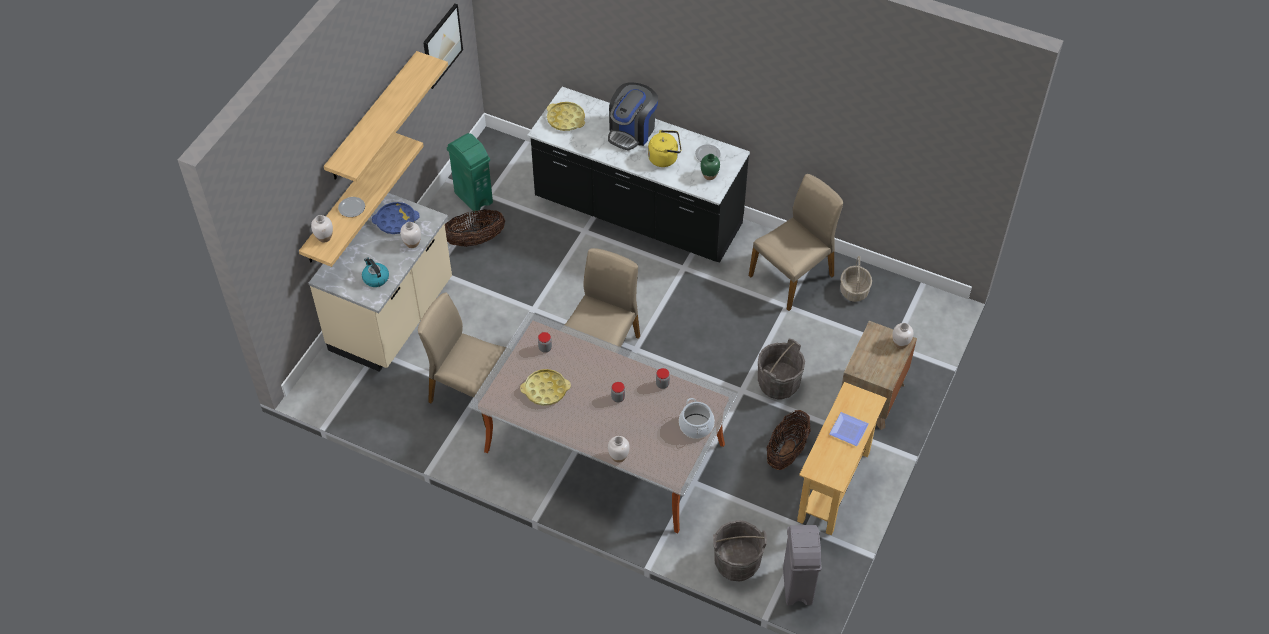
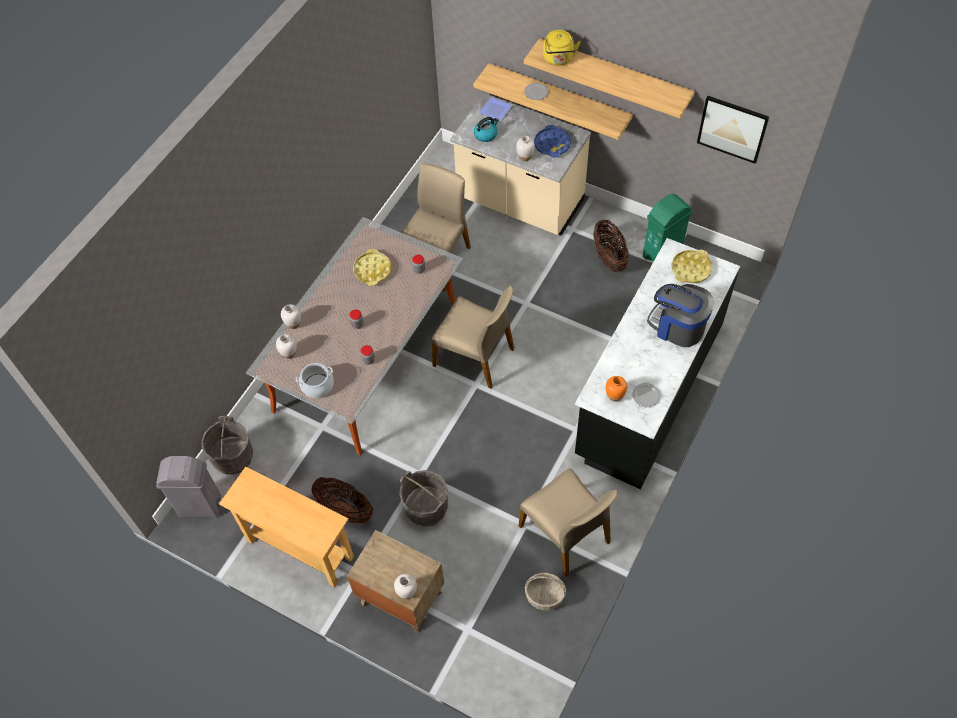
camera: 95 degrees right, 5 degrees up
(324, 237) = (502, 77): white vase -> white vase (289, 353)
(665, 158) = (639, 355): yellow kettle -> yellow kettle (558, 59)
(709, 175) = (615, 396): green vase -> orange vase
(848, 429) = (290, 515): plate -> plate (496, 110)

